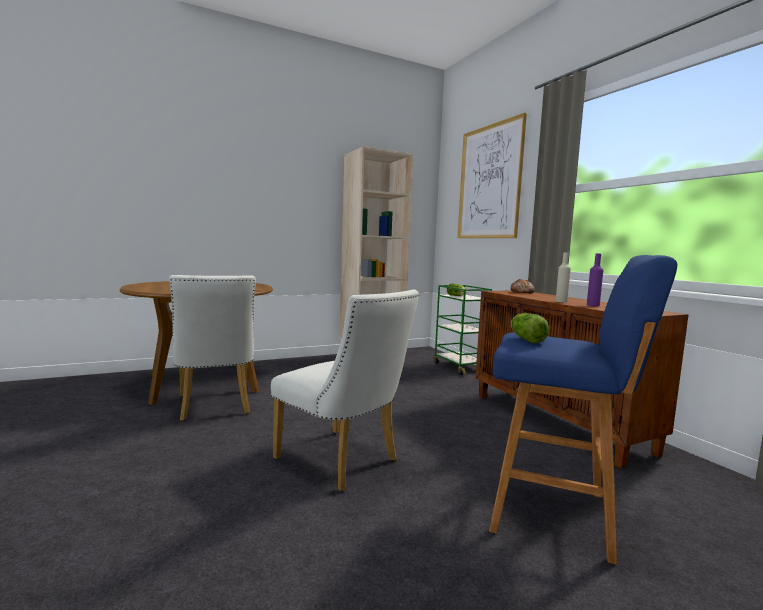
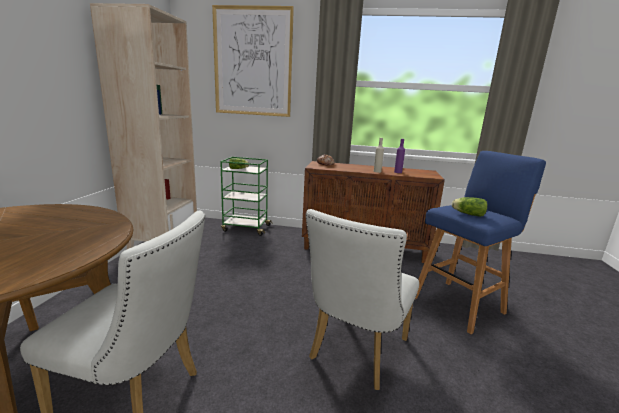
camera: 55 degrees left, 10 degrees up
(343, 462) = (355, 353): white chair -> white chair turned 135 degrees clockwise

